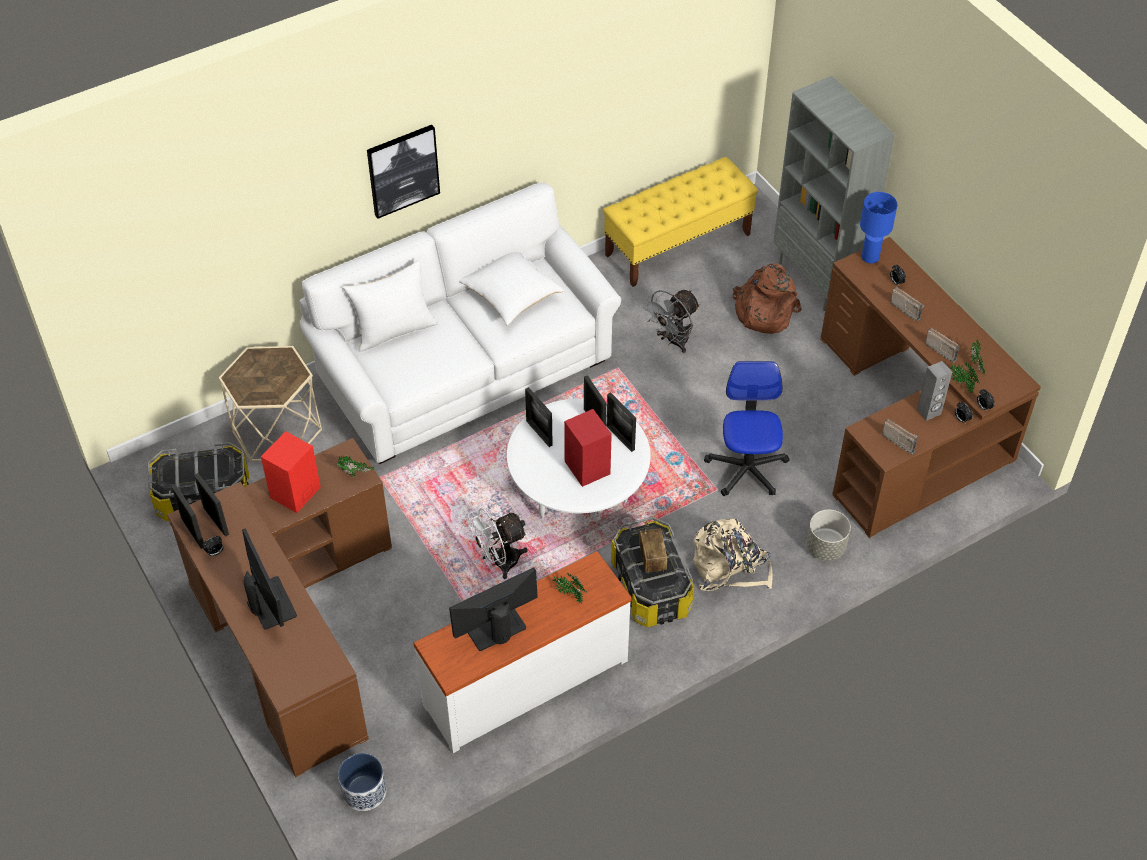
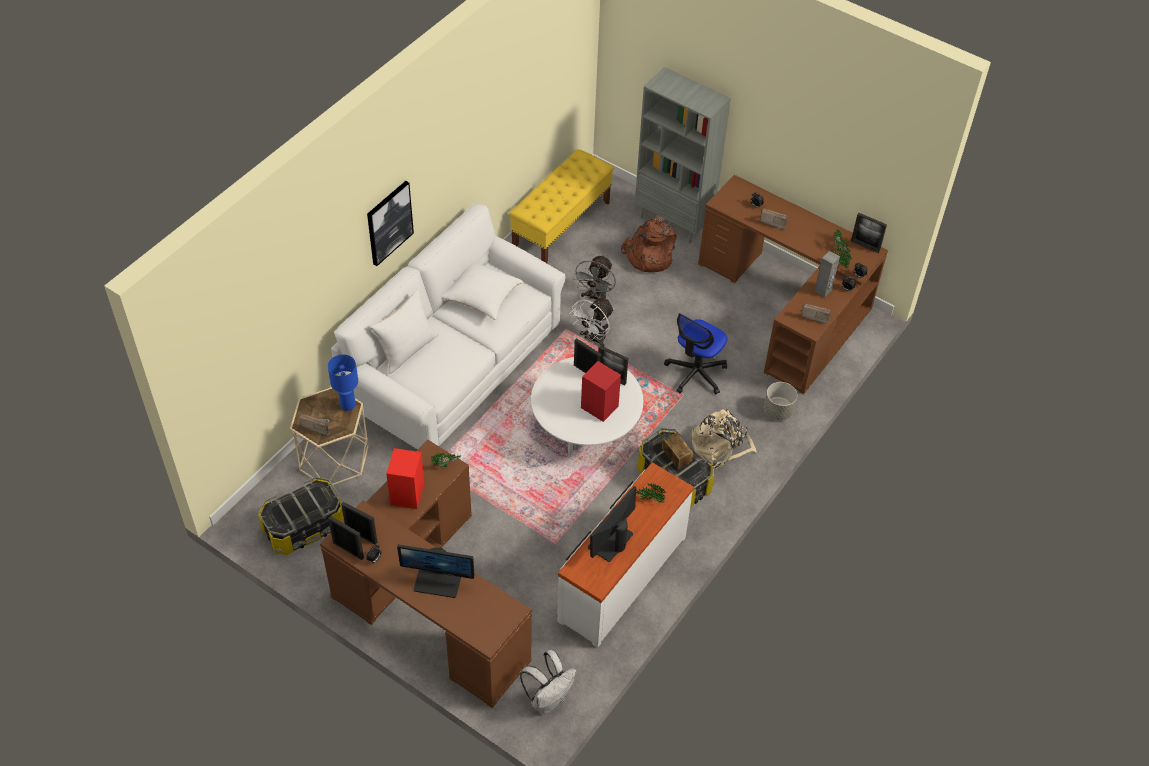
camera: 25 degrees left, 0 degrees up
(269, 603) = (438, 581): monitor -> monitor turned 150 degrees clockwise
(364, 791) = (548, 698): planter -> white backpack
(499, 562) = (556, 499): white fan -> white fan (593, 339)
(539, 433) = (551, 393): picture frame -> picture frame (865, 246)
(746, 469) = (696, 373): office chair -> office chair turned 120 degrees counterclockwise
(870, 258) = (729, 193): blue table lamp -> blue table lamp (348, 405)
(942, 348) = (811, 243): radio -> radio (316, 426)

